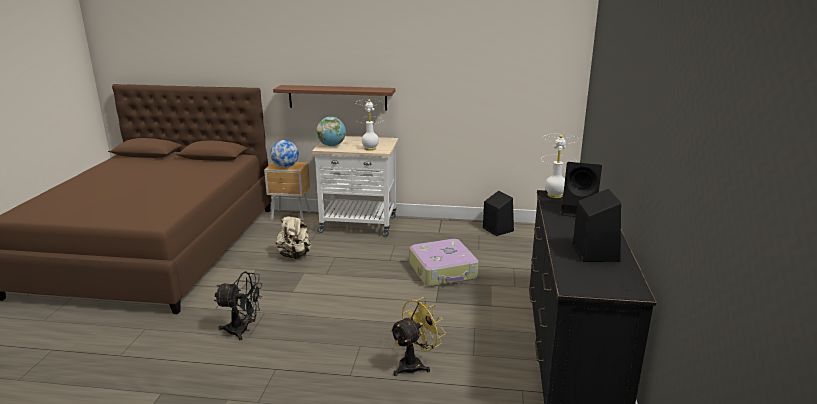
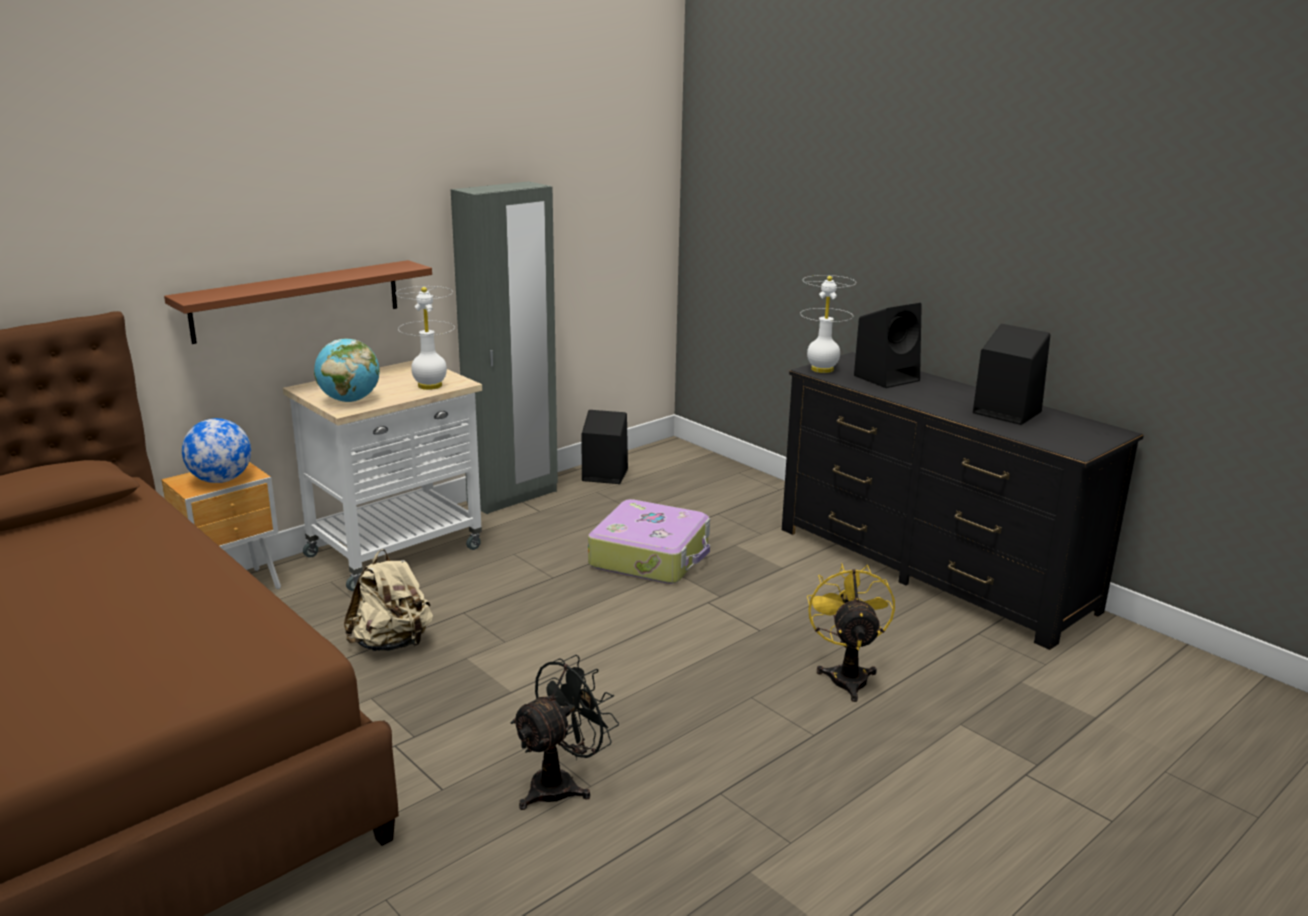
camera: 50 degrees left, 0 degrees up
(440, 223) = (513, 497): none -> grey wardrobe

